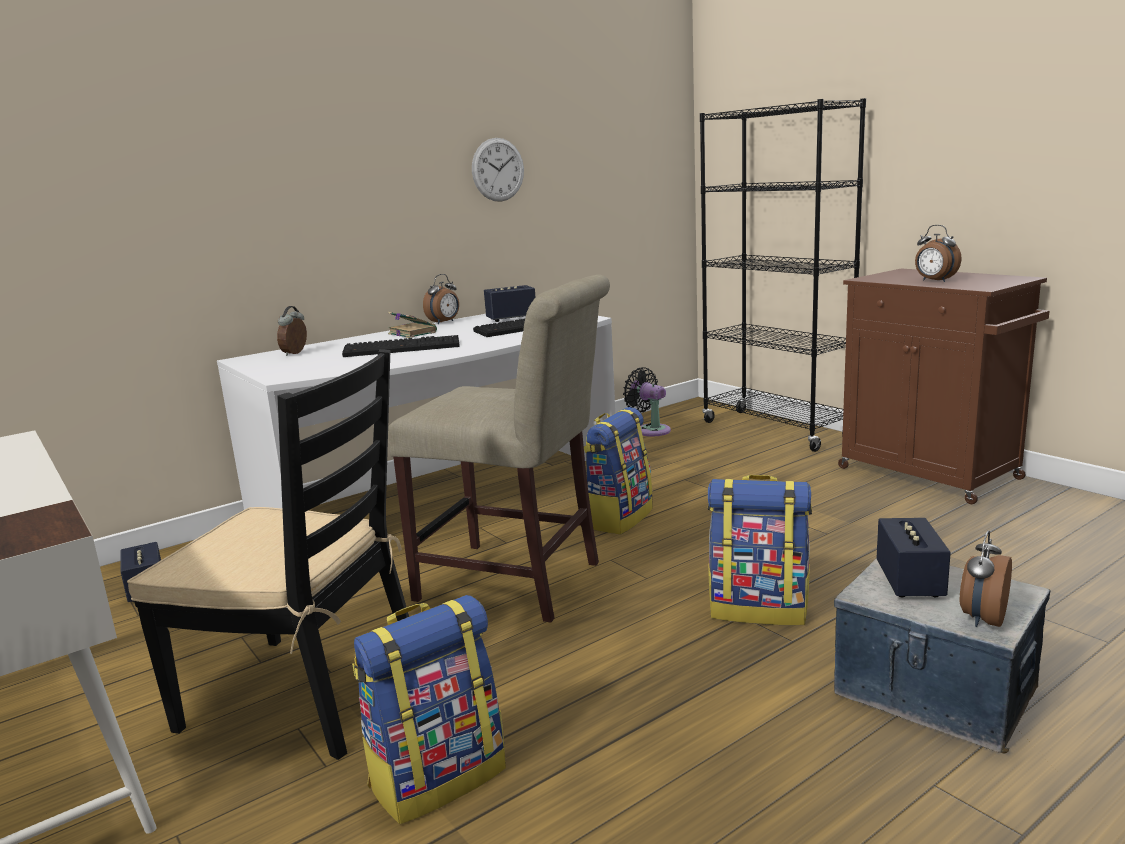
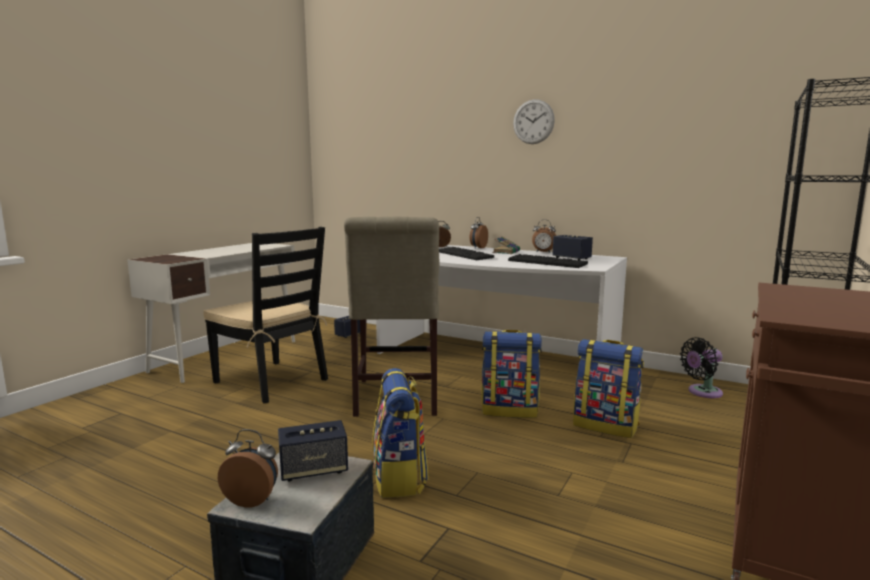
camera: 65 degrees right, 5 degrees down
(305, 693) = (272, 381): black chair -> black chair turned 45 degrees counterclockwise
(438, 776) = (209, 420): backpack -> backpack (606, 425)
(498, 169) = (613, 151): wall clock -> wall clock (533, 122)
(650, 430) = (702, 392): black fan -> black fan turned 135 degrees counterclockwise
(934, 281) = (808, 303): alarm clock -> alarm clock (478, 248)

